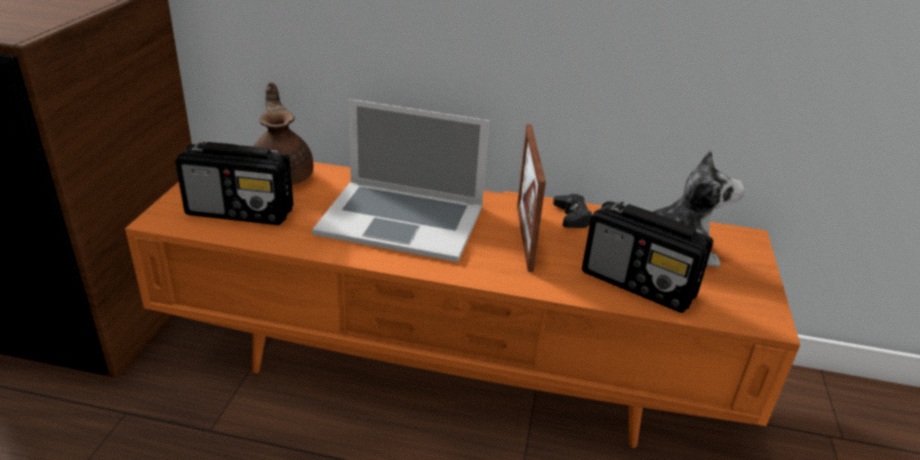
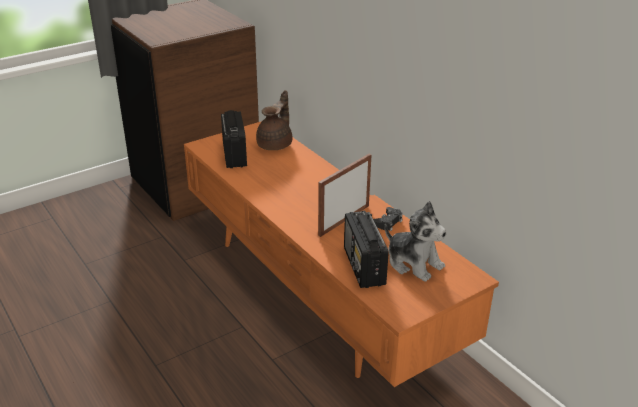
camera: 45 degrees right, 0 degrees up
(241, 212) = (234, 154): radio -> radio turned 150 degrees counterclockwise
(401, 219) = (298, 186): laptop -> none

